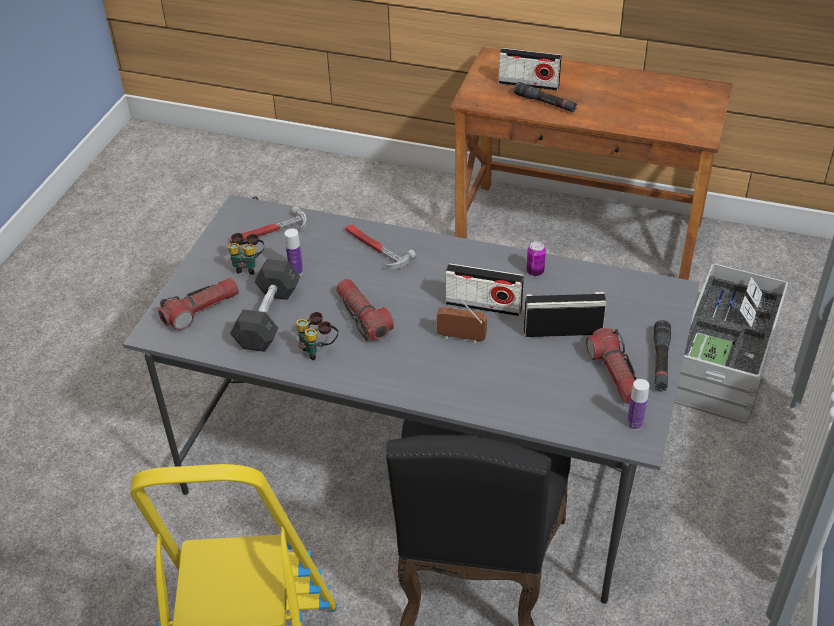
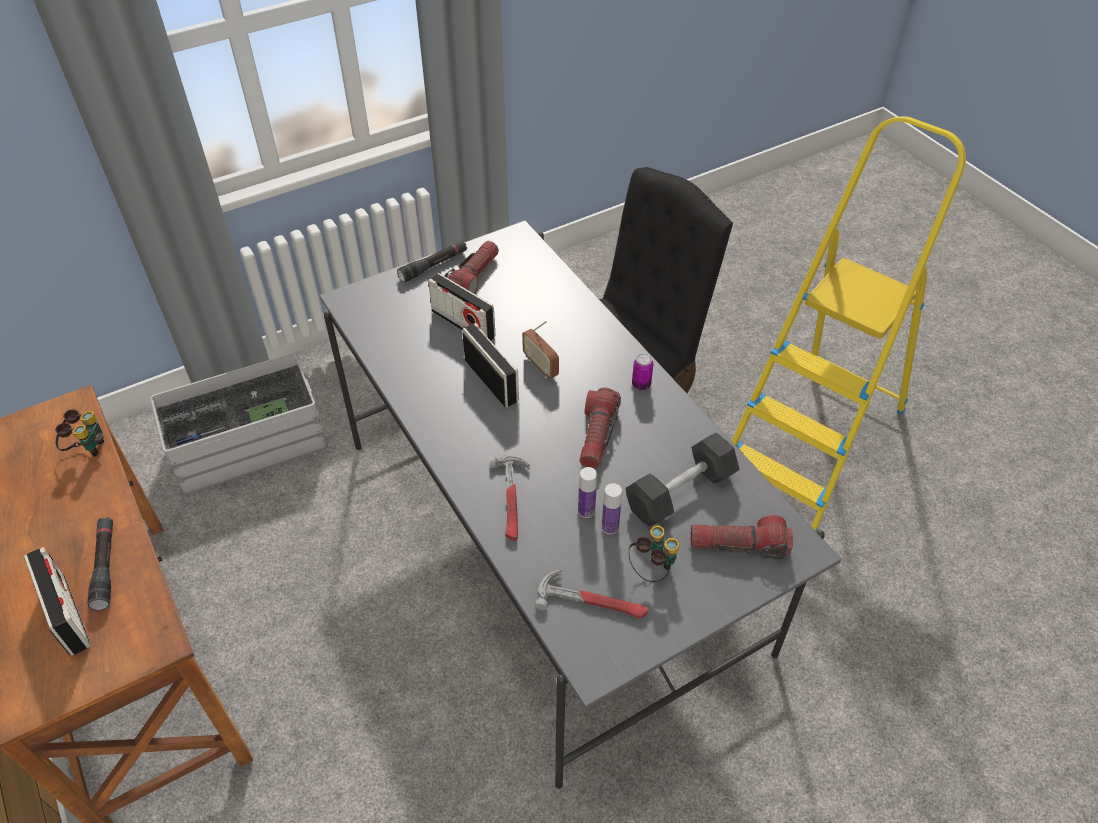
camera: 140 degrees left, 5 degrees up
(318, 349) = (662, 431): binoculars -> binoculars (87, 447)
(535, 271) = (414, 381): can -> can (641, 385)
(634, 424) = (506, 245): bottle -> bottle (586, 511)

